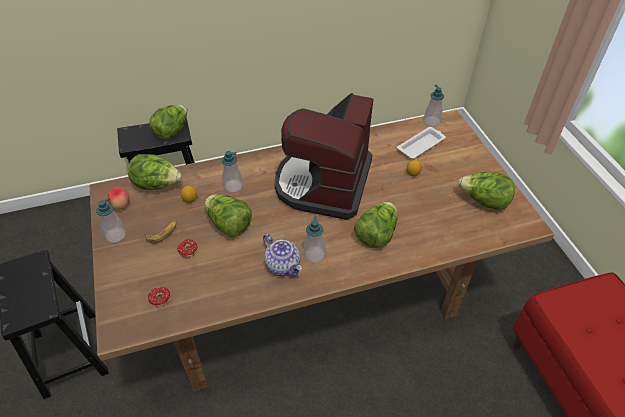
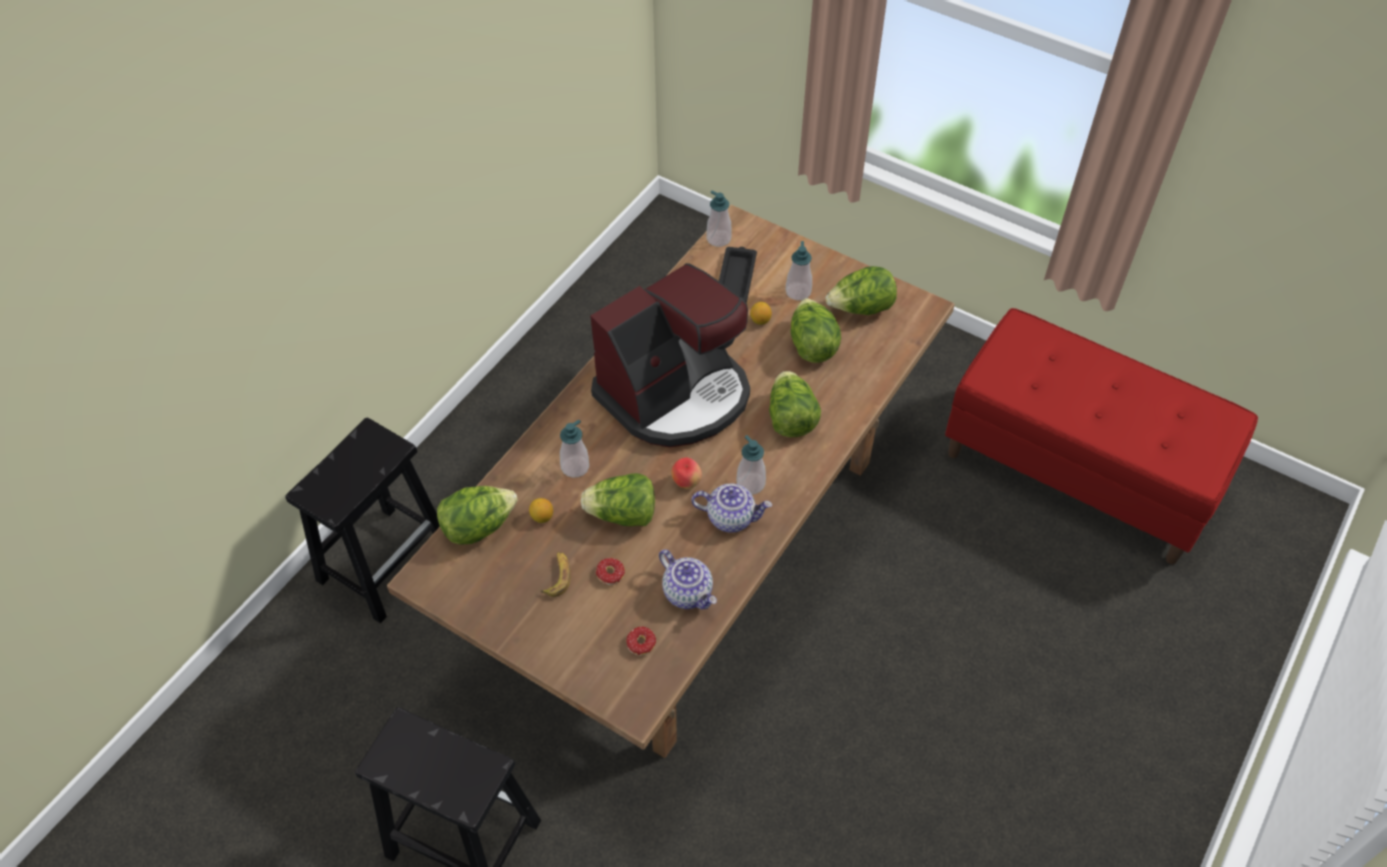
camera: 40 degrees left, 5 degrees up
(116, 235) = (504, 618): soap dispenser -> soap dispenser (798, 292)
(121, 206) = (466, 582): apple -> apple (686, 482)
(172, 131) = (374, 450): lettuce -> lettuce (812, 345)
(215, 290) = (688, 592): none -> teapot
(324, 183) = (675, 394): coffee machine -> coffee machine turned 105 degrees counterclockwise
(421, 145) = (736, 277): white tray -> black tray

